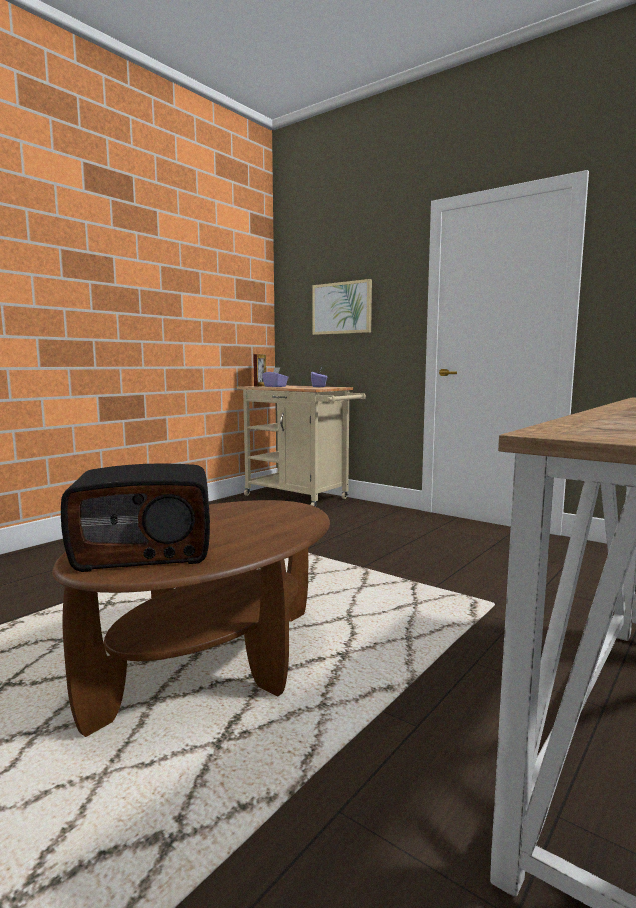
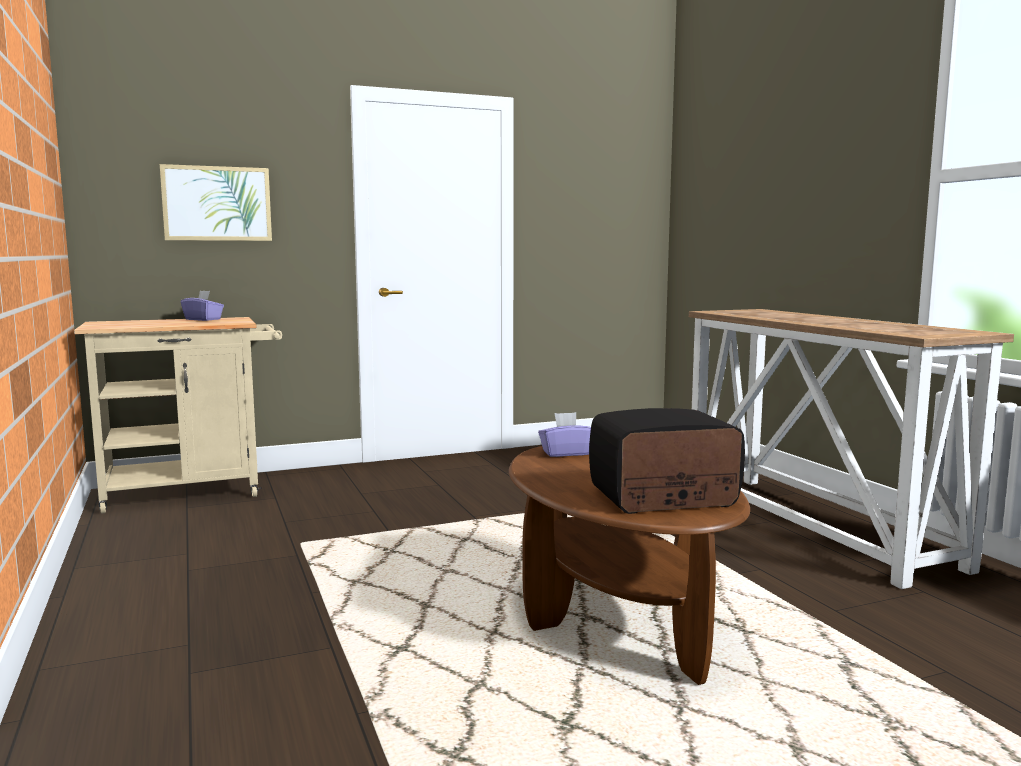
camera: 60 degrees left, 0 degrees up
(146, 551) = (662, 497): radio -> radio turned 120 degrees counterclockwise
(260, 386) = (100, 325): picture frame -> none
(275, 386) = (142, 324): purple tissue box -> purple tissue box (566, 453)

